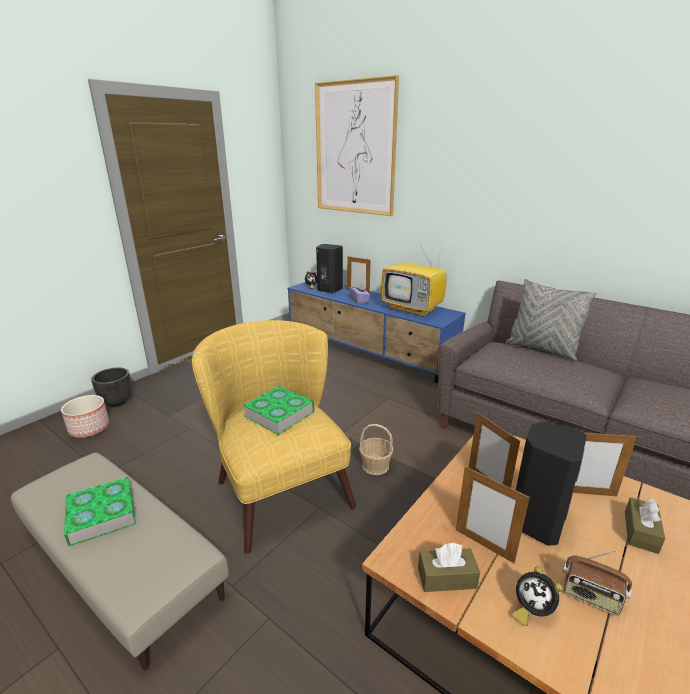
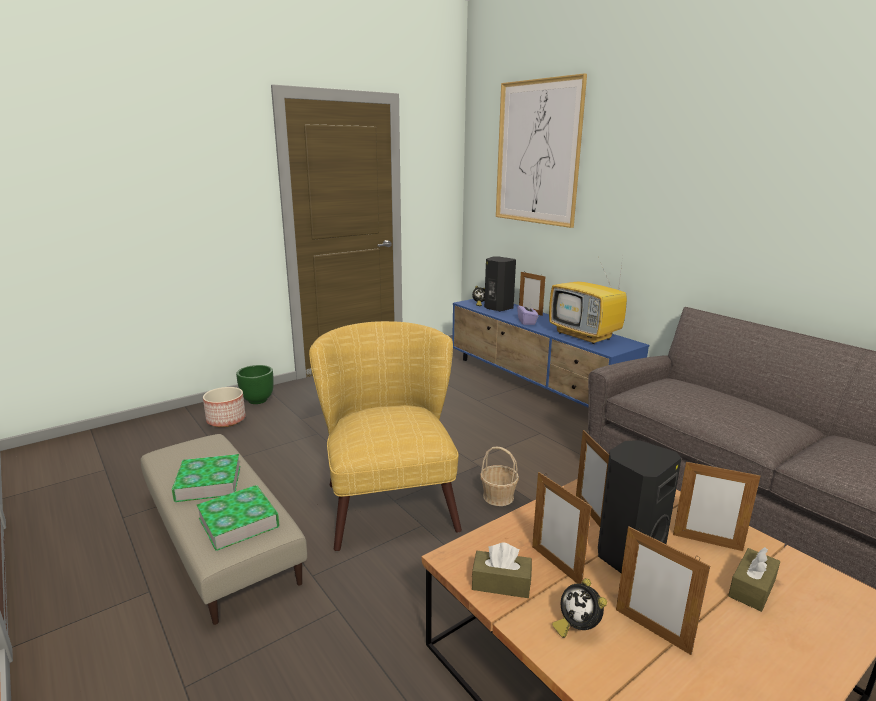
camera: 15 degrees right, 5 degrees down
(117, 402) = (257, 400): black planter -> green planter
(279, 414) = (391, 416): book -> book (238, 522)
(541, 349) = (722, 390): grey pillow -> none
(590, 597) = (652, 631): radio -> picture frame

